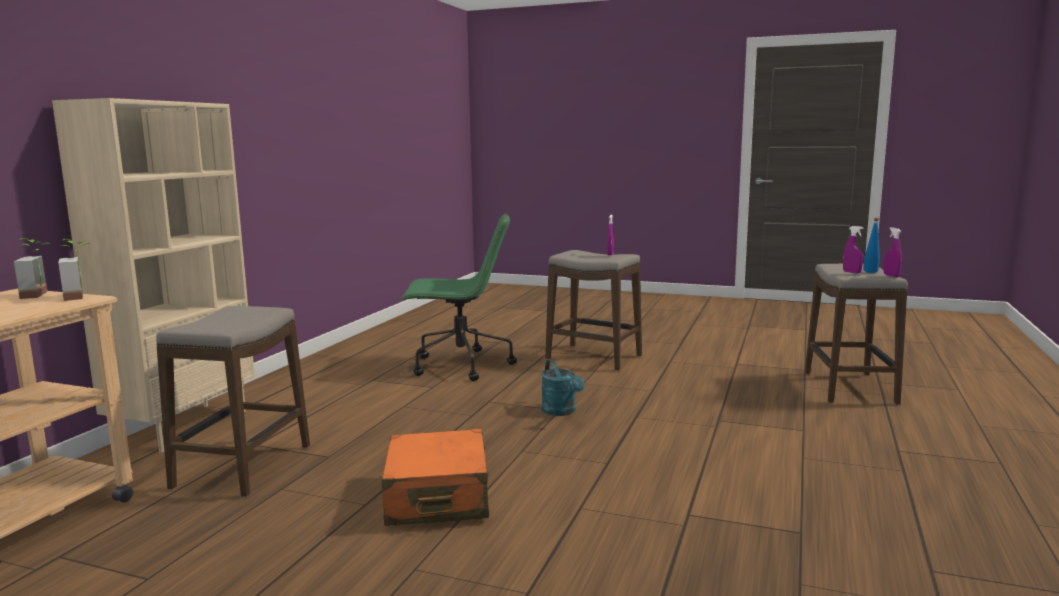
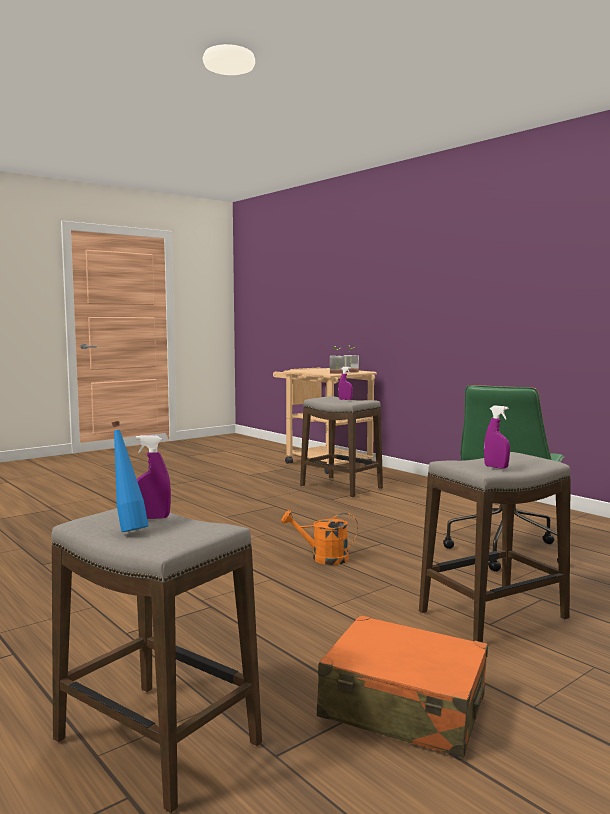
camera: 120 degrees right, 5 degrees down
(185, 426) = (422, 482): beige bookcase -> none
(437, 497) = (239, 510): orange suitcase -> orange suitcase (403, 707)
(561, 412) = (323, 558): turquoise watering can -> orange watering can
(891, 276) = (81, 521): purple spray bottle -> purple spray bottle (345, 399)

